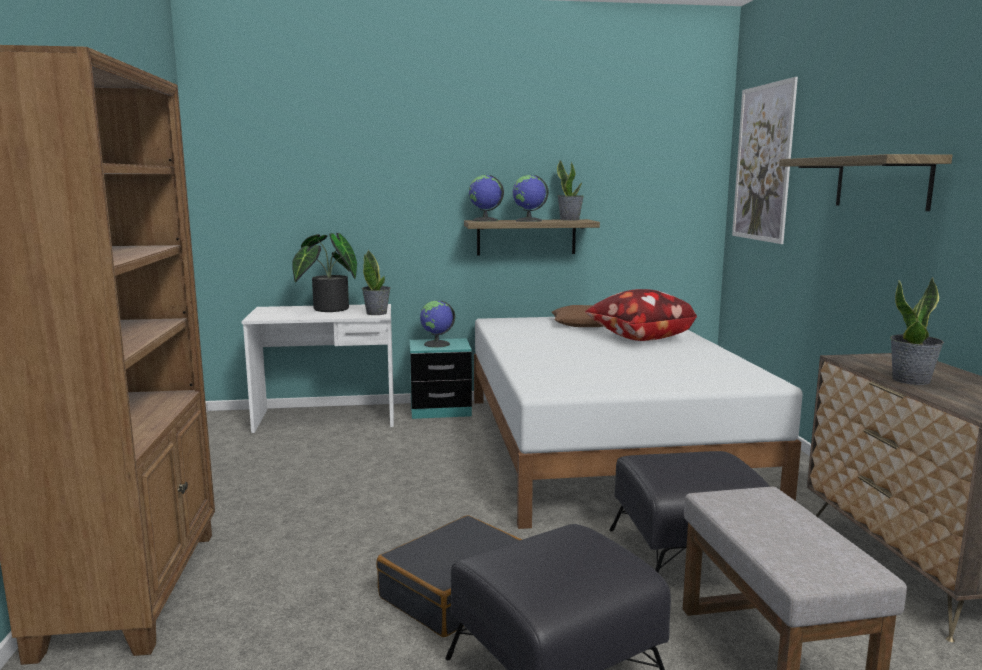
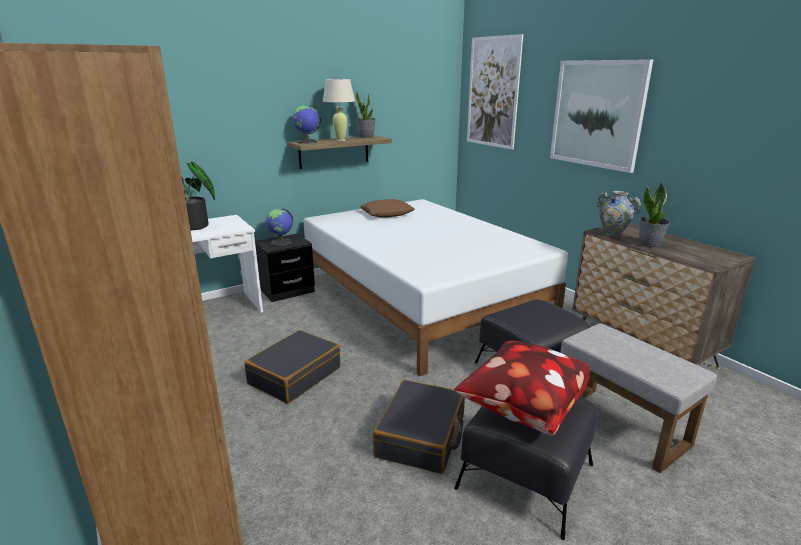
camera: 25 degrees left, 10 degrees up
(369, 495) = (294, 375): none -> black suitcase
(377, 313) = (238, 226): potted plant -> none
(440, 410) = (287, 291): turquoise nightstand -> black nightstand
(528, 221) = (340, 140): globe -> beige table lamp
(638, 338) = (435, 222): pillow -> pillow (521, 408)
(863, 364) = (613, 234): none -> vase
(882, 182) = (597, 114): shelf -> picture

